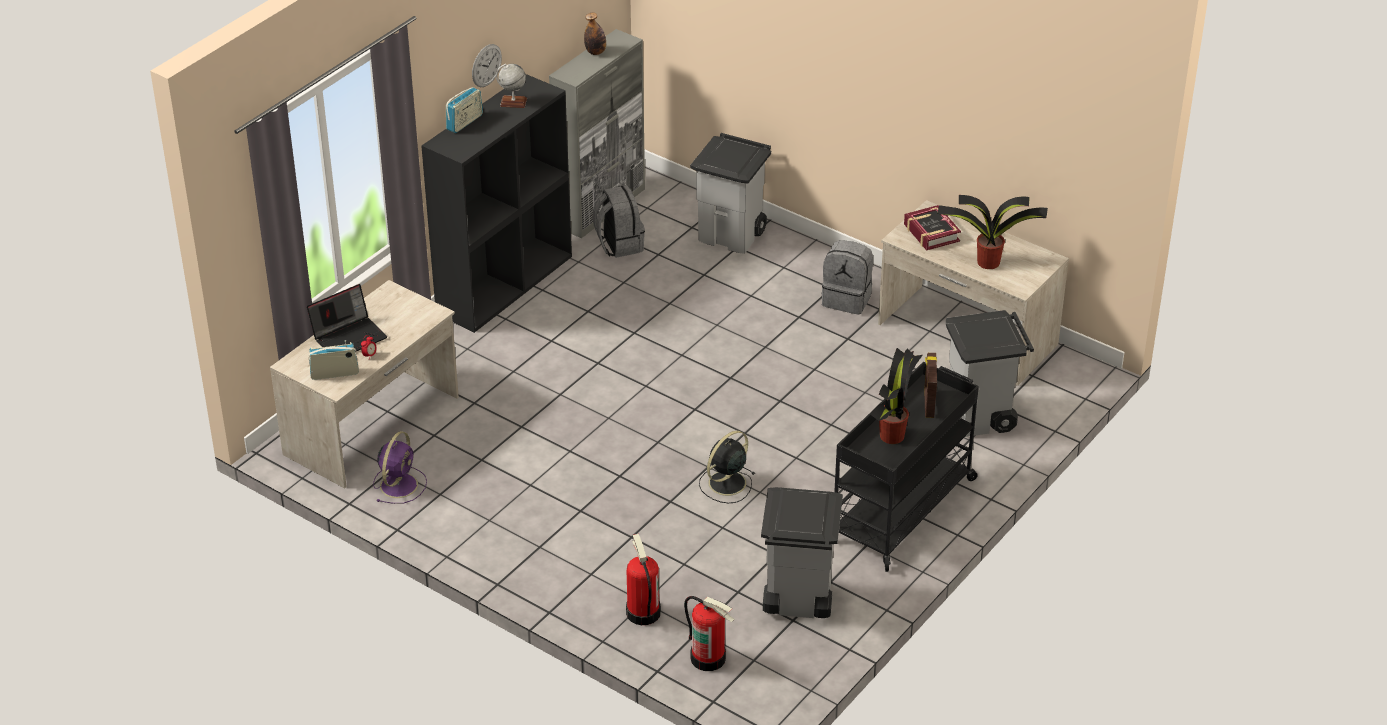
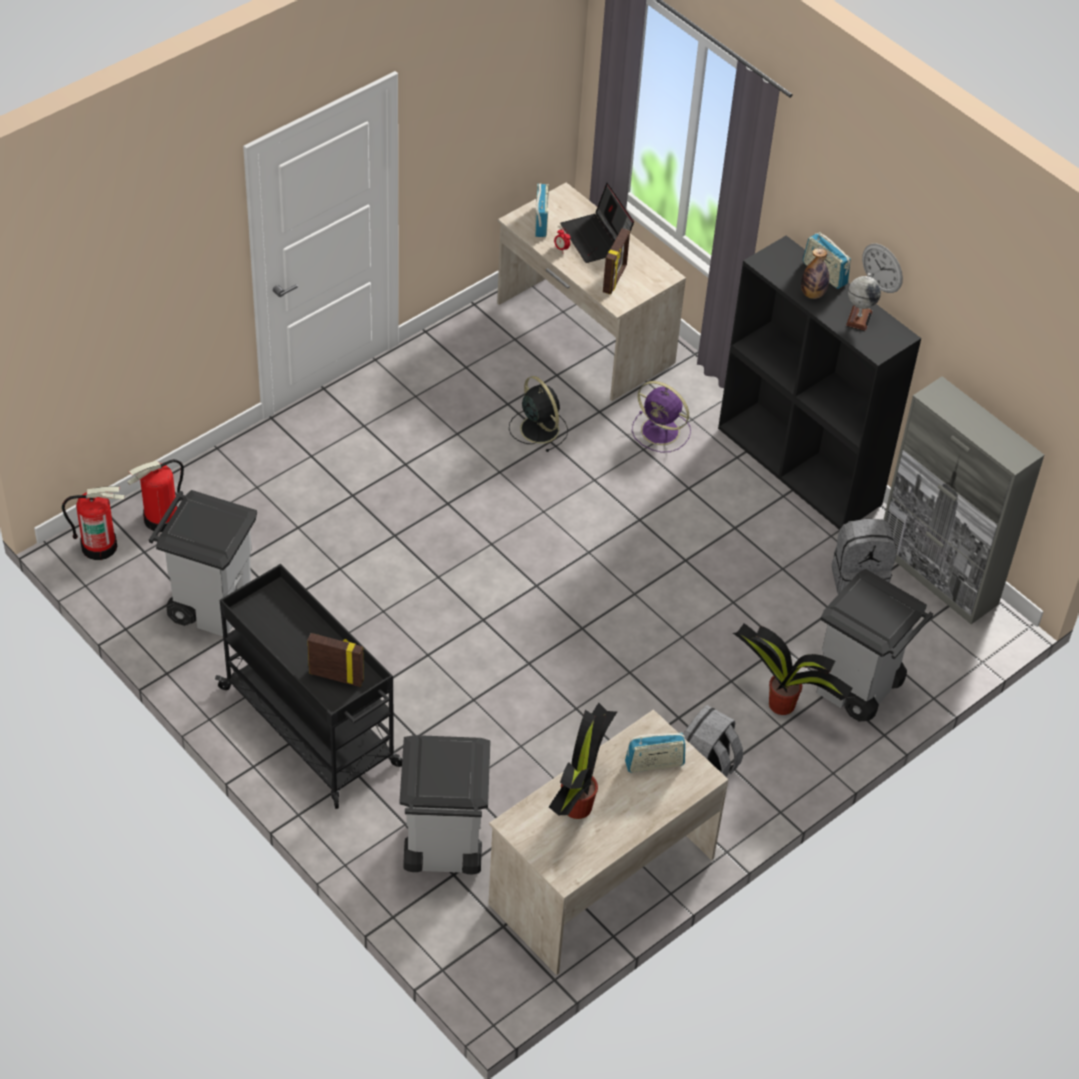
camera: 100 degrees right, 10 degrees up
(399, 484) = (490, 341): purple fan -> purple fan (661, 431)
(403, 318) = (615, 279): none -> picture frame
(595, 52) = (989, 426): bottle -> bottle (812, 294)
(642, 612) = (242, 483): fire extinguisher -> fire extinguisher (99, 546)
(726, 484) = (405, 585): black fan -> black fan (538, 428)
(892, 435) = (295, 630): potted plant -> potted plant (783, 705)
(931, 233) = (654, 763): book -> radio

